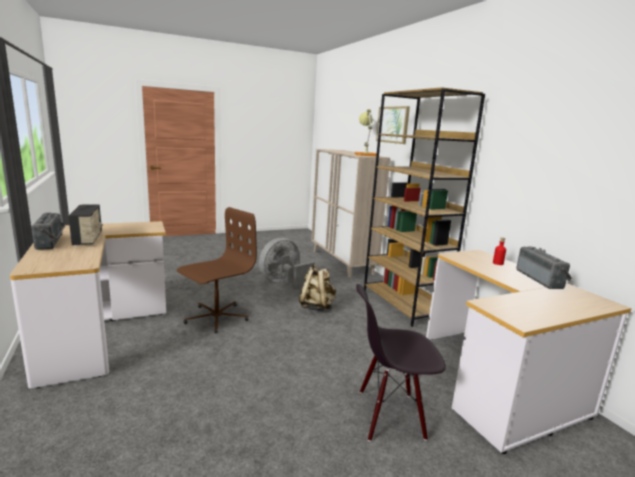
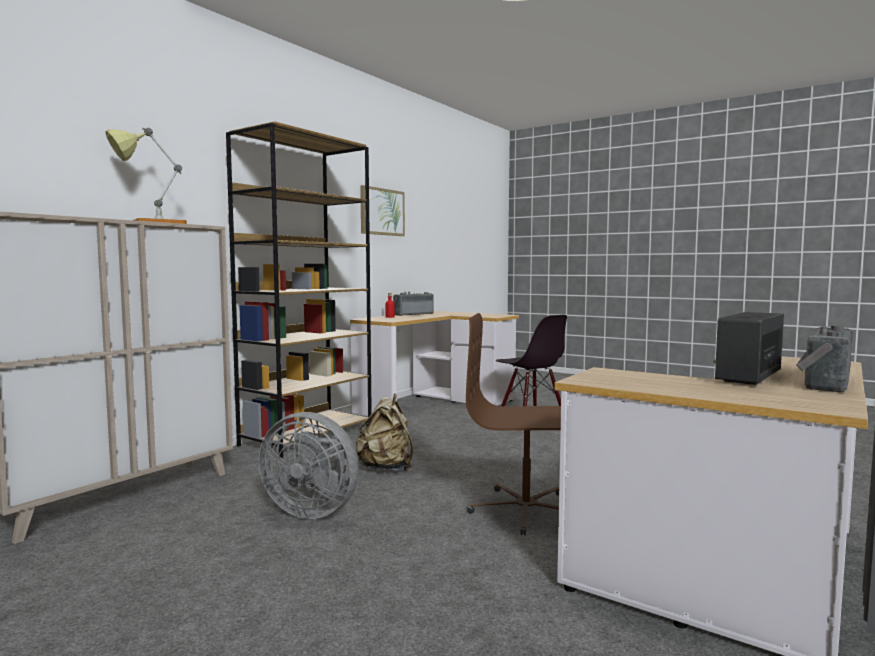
camera: 120 degrees left, 10 degrees down
(393, 124) = (160, 167): picture -> picture (382, 212)

